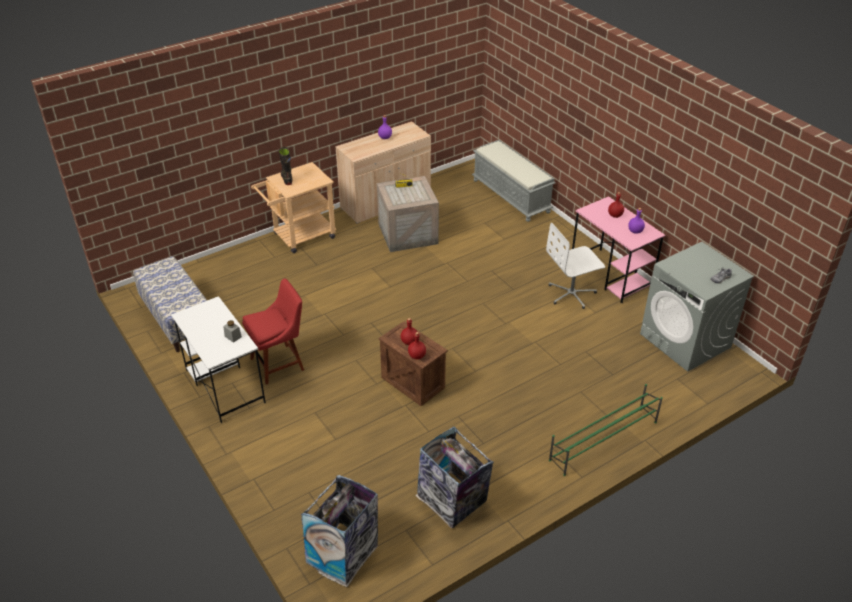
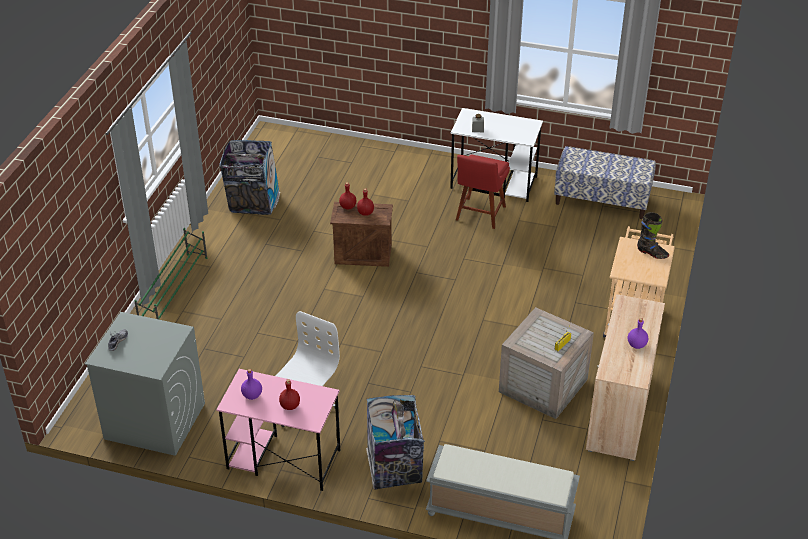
camera: 140 degrees right, 0 degrees up
(343, 553) = (293, 149): trash can -> trash can (394, 468)

